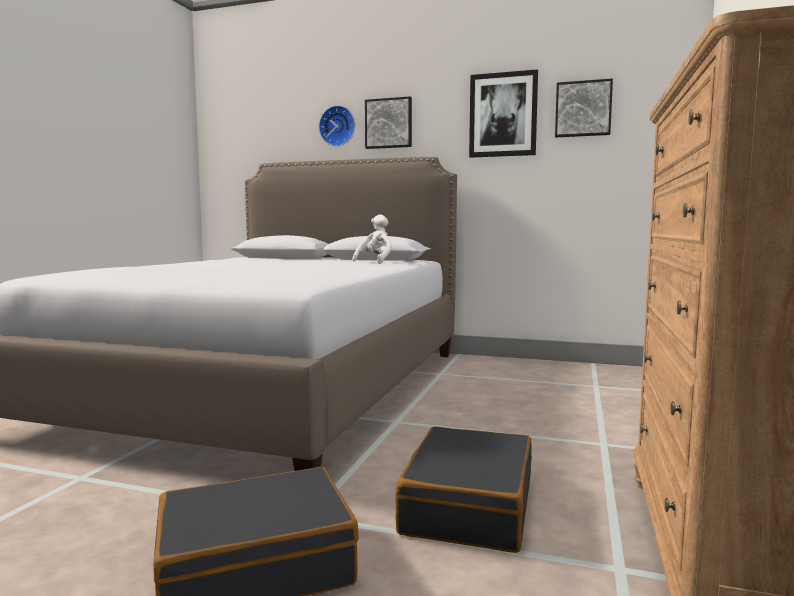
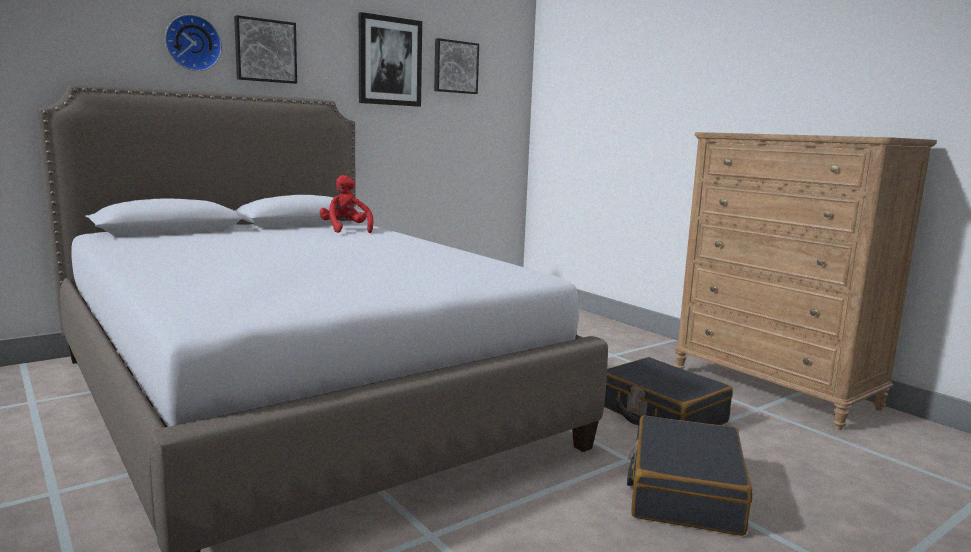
camera: 55 degrees left, 5 degrees up
(375, 262) = (346, 230): white plush toy -> red plush toy

